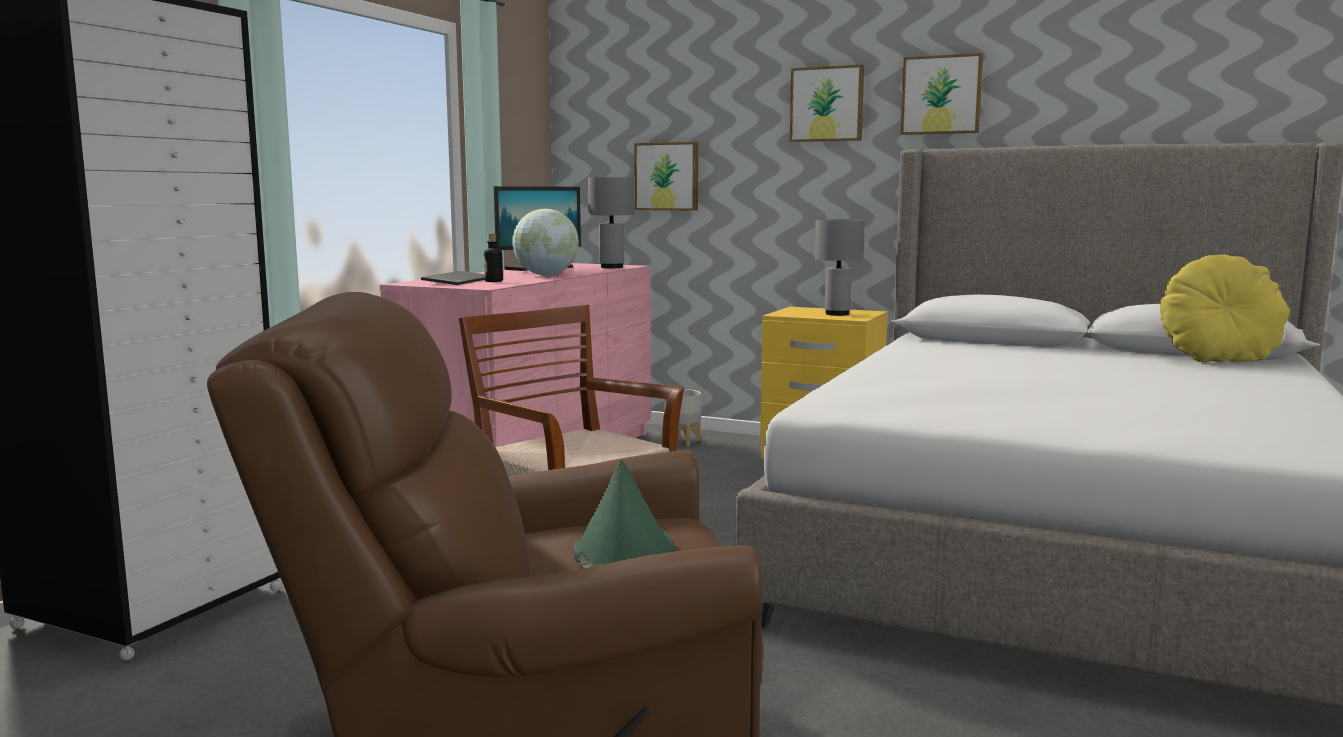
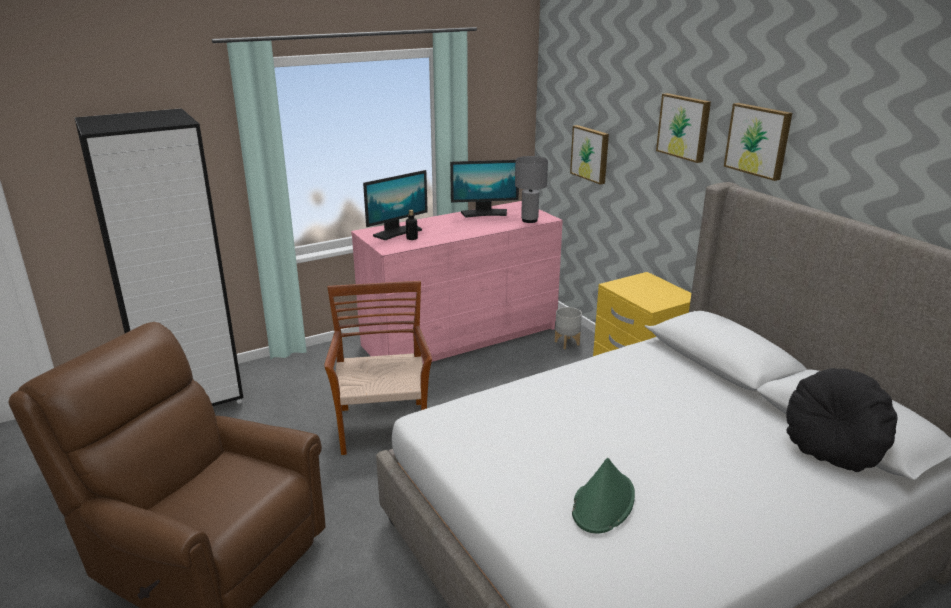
camera: 35 degrees right, 15 degrees up
(458, 280) = (397, 232): keyboard -> monitor
(546, 275) = (461, 231): globe -> none
(623, 552) = (222, 491): green hat -> green hat (603, 503)
(838, 314) = (654, 295): grey table lamp -> none
(1217, 361) = (830, 455): yellow pillow -> black pillow

